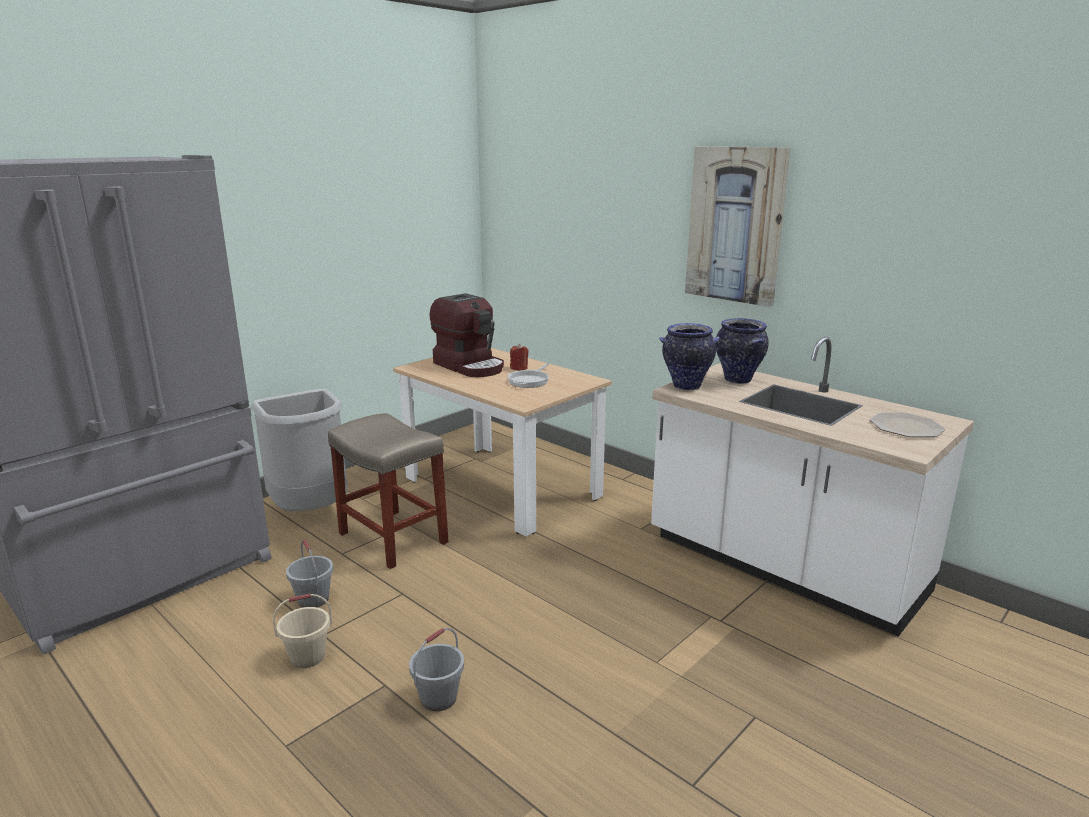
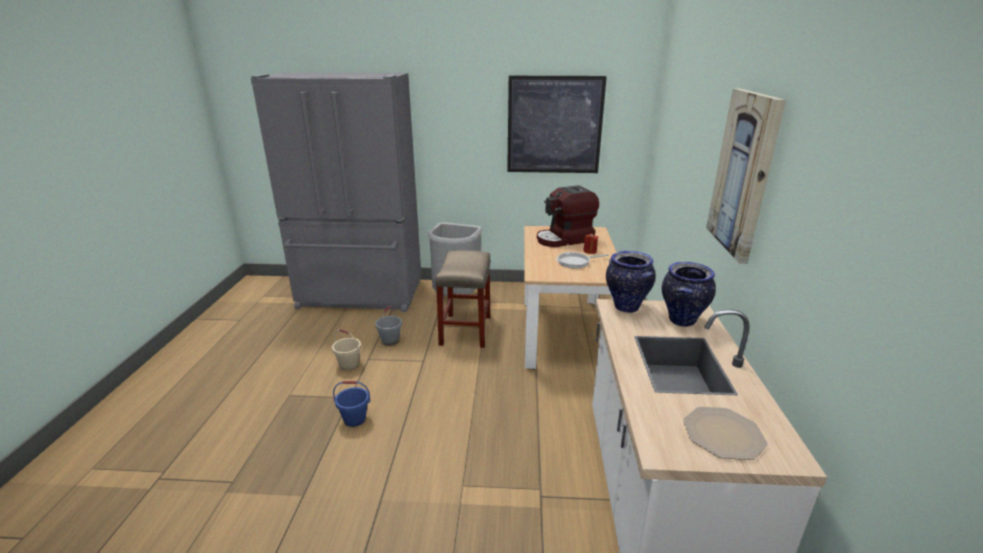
camera: 50 degrees right, 5 degrees up
(378, 224) = (554, 125): none -> picture
(438, 698) = (355, 419): grey bucket -> blue bucket
(470, 366) = (565, 239): coffee machine -> coffee machine turned 60 degrees clockwise

